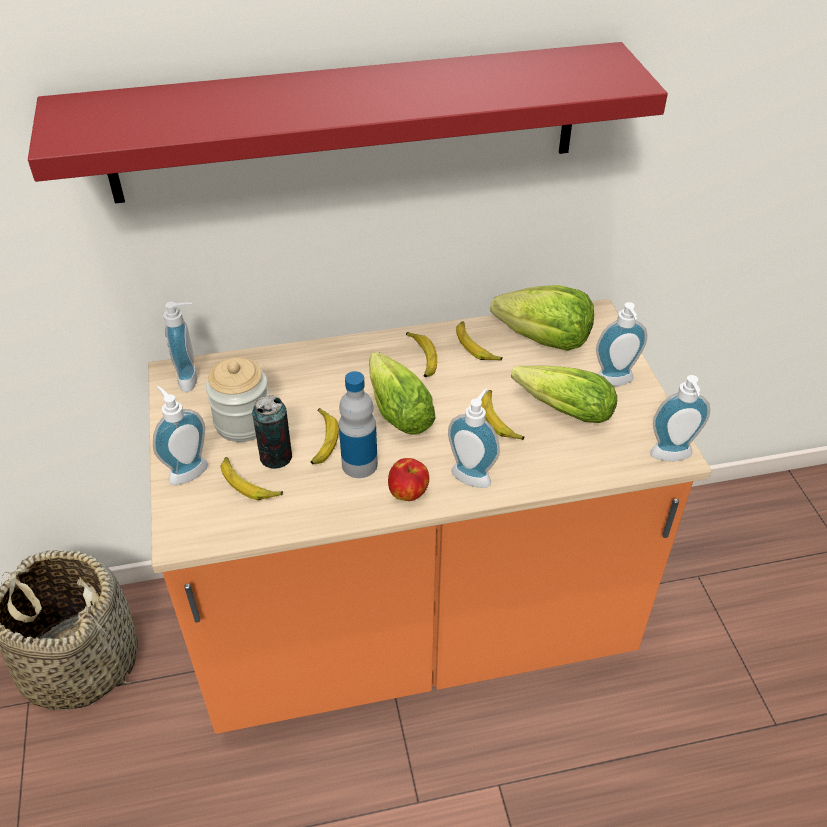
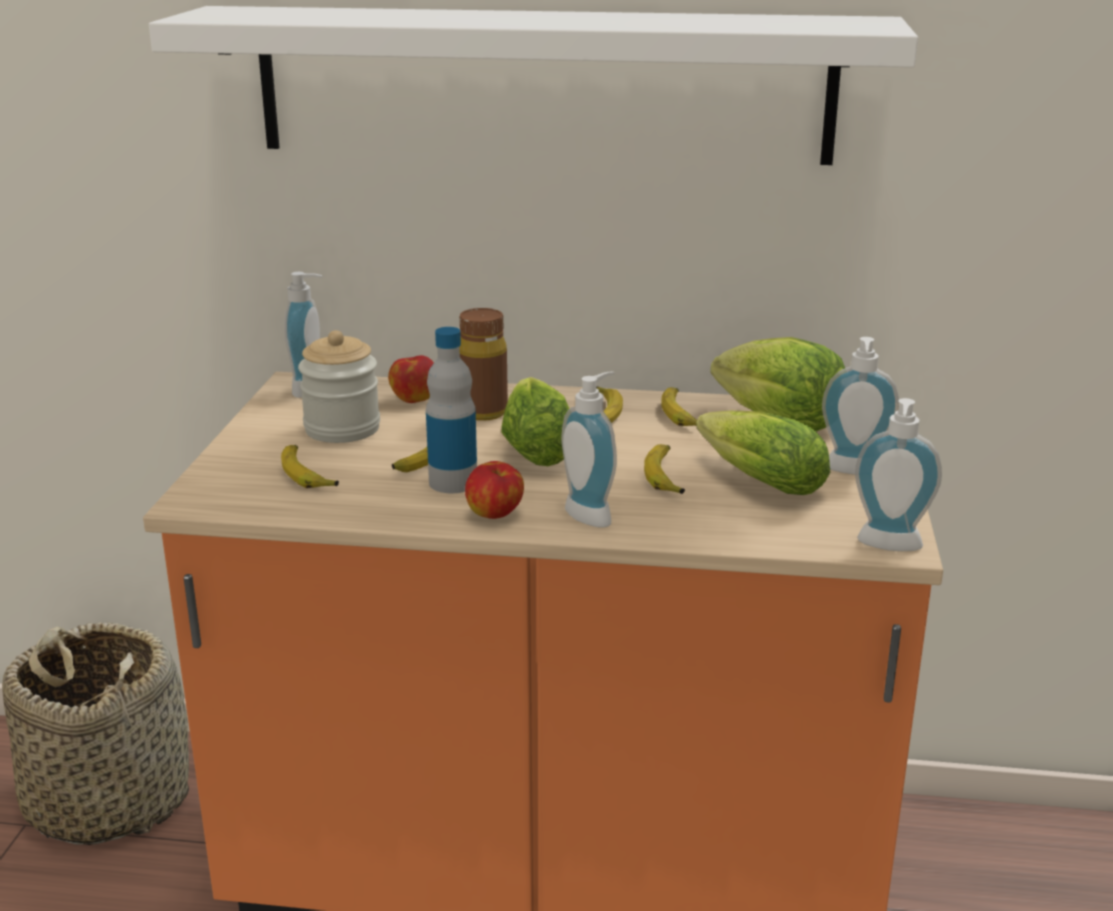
camera: 20 degrees right, 20 degrees down
(186, 470) = (244, 453): soap dispenser -> none
(276, 457) = (357, 460): can -> none
(277, 372) = (414, 399): none -> apple
(337, 376) = (483, 412): none -> brown bottle
(346, 123) = (542, 84): red shelf -> white shelf

